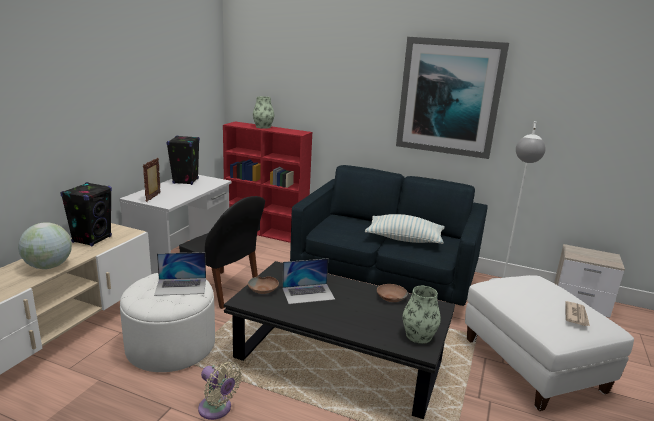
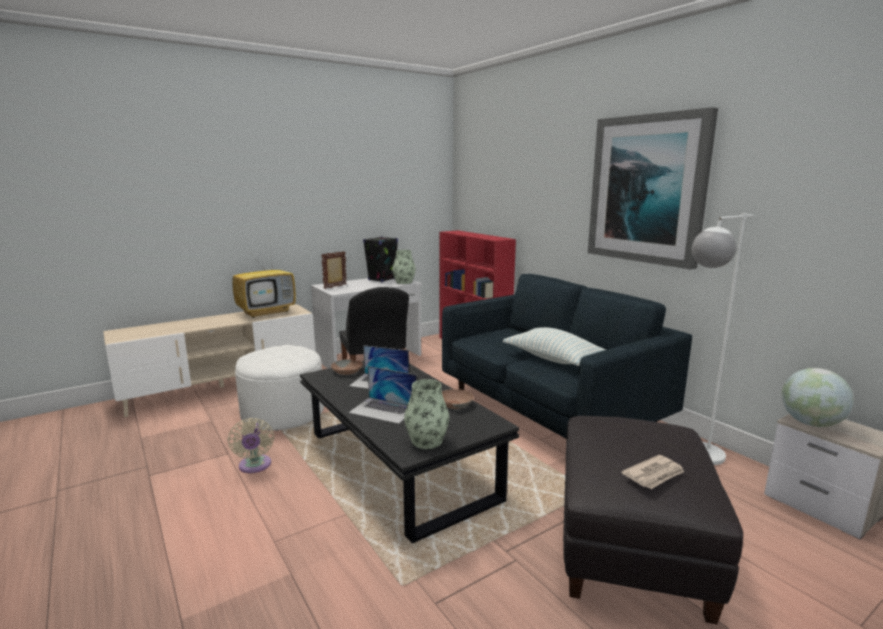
camera: 35 degrees right, 5 degrees down
(49, 266) = (214, 323): globe -> globe (810, 423)
(92, 239) = (267, 312): black speaker -> television
(181, 286) = (289, 356): laptop -> laptop (383, 410)
(263, 127) = (473, 234): vase -> vase (404, 282)
(532, 365) = (631, 547): white ottoman -> black ottoman

